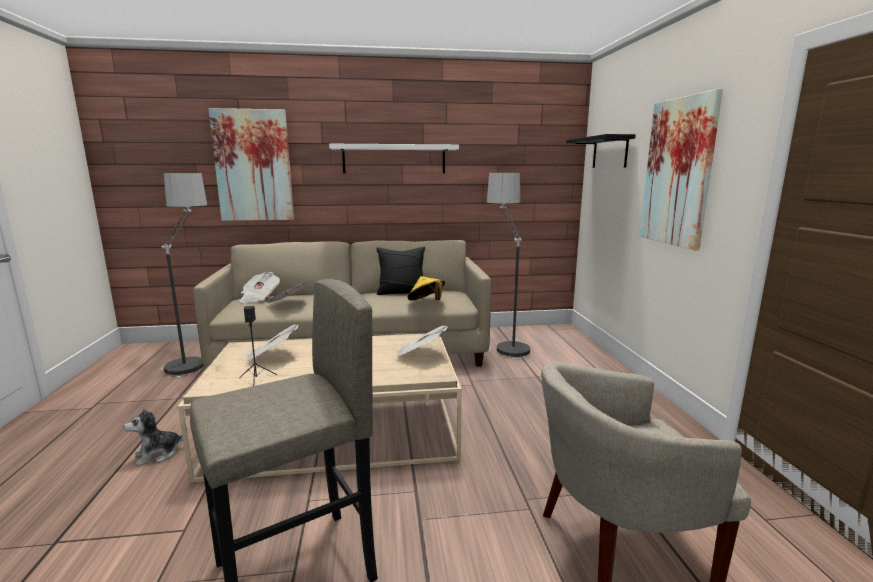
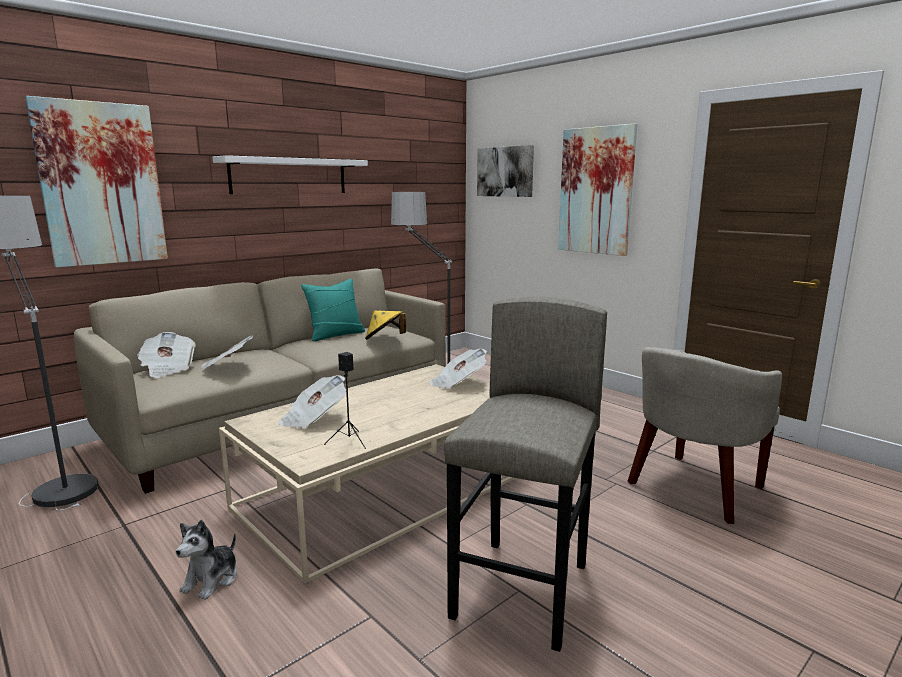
camera: 35 degrees left, 0 degrees up
(401, 292) = (335, 335): black pillow -> turquoise pillow
(610, 152) = (505, 172): black shelf -> picture

